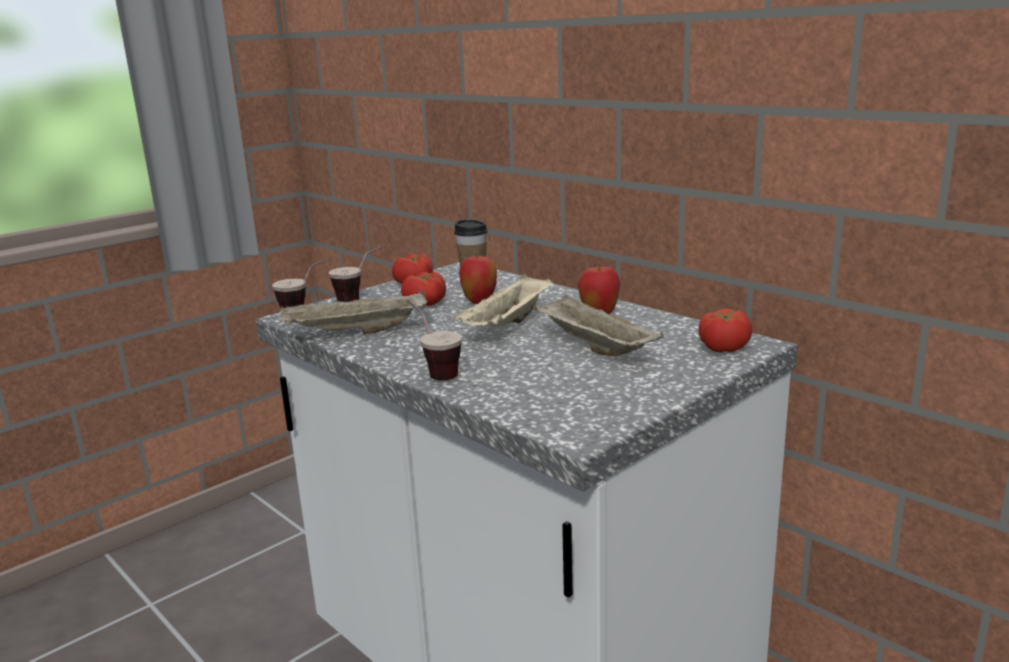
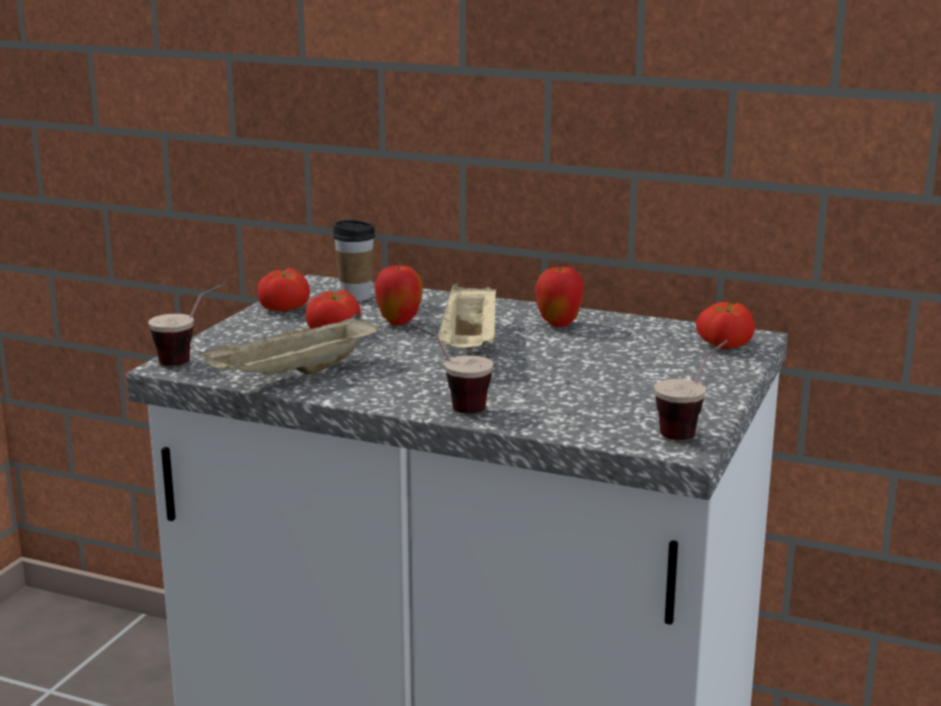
camera: 25 degrees left, 0 degrees up
(361, 299) = (241, 334): cup -> cup (691, 429)
(592, 347) = (592, 359): beige tray -> none

